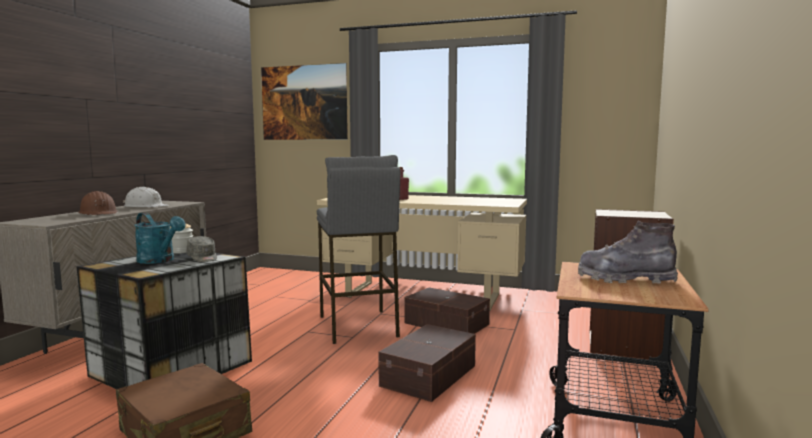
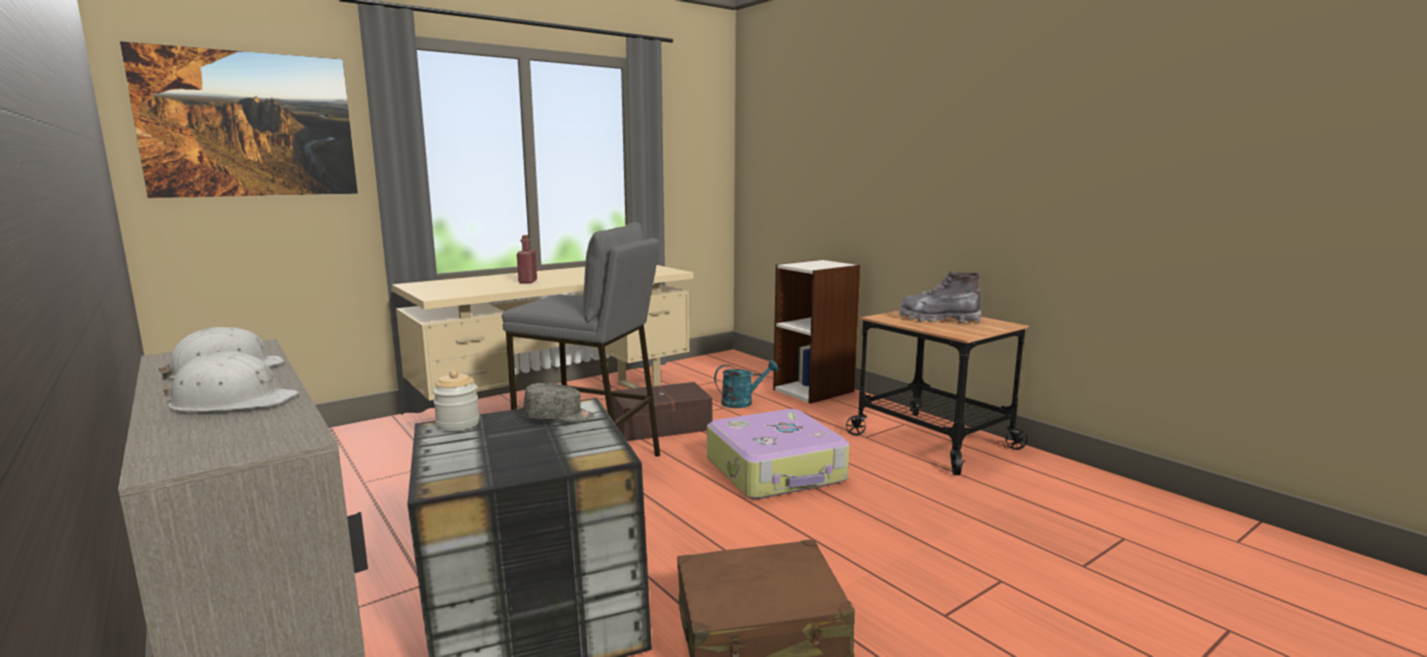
camera: 55 degrees left, 5 degrees up
(99, 213) = (233, 402): brown hard hat -> white hard hat
(159, 261) = (516, 442): turquoise watering can -> turquoise watering can (742, 402)
(430, 375) = (776, 470): brown storage box -> suitcase
(625, 279) = (938, 319): grey boot -> grey boot turned 60 degrees clockwise

